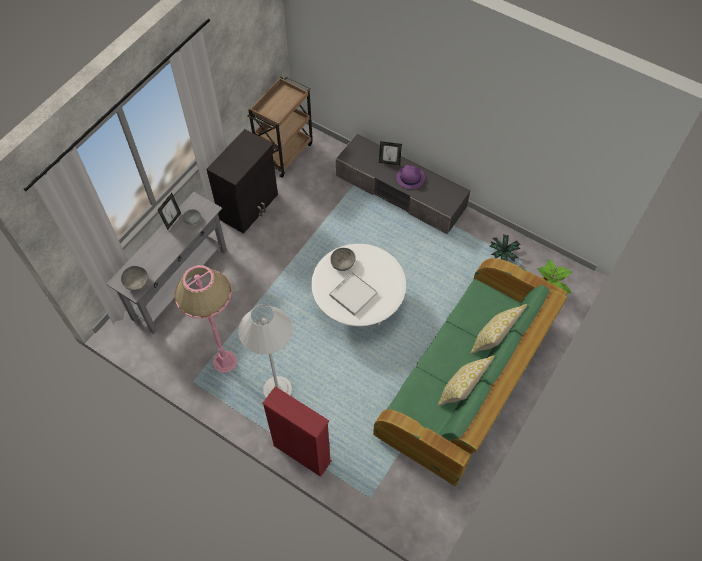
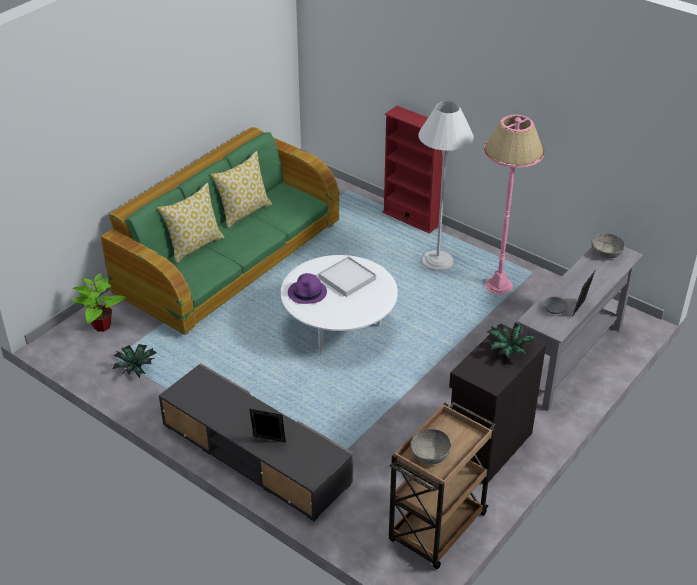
camera: 175 degrees left, 20 degrees down
(232, 162) = (509, 350): none -> potted plant
(342, 263) = (356, 308): grey bowl -> grey bowl (430, 455)
(410, 177) = (242, 417): purple hat -> purple hat (307, 293)

